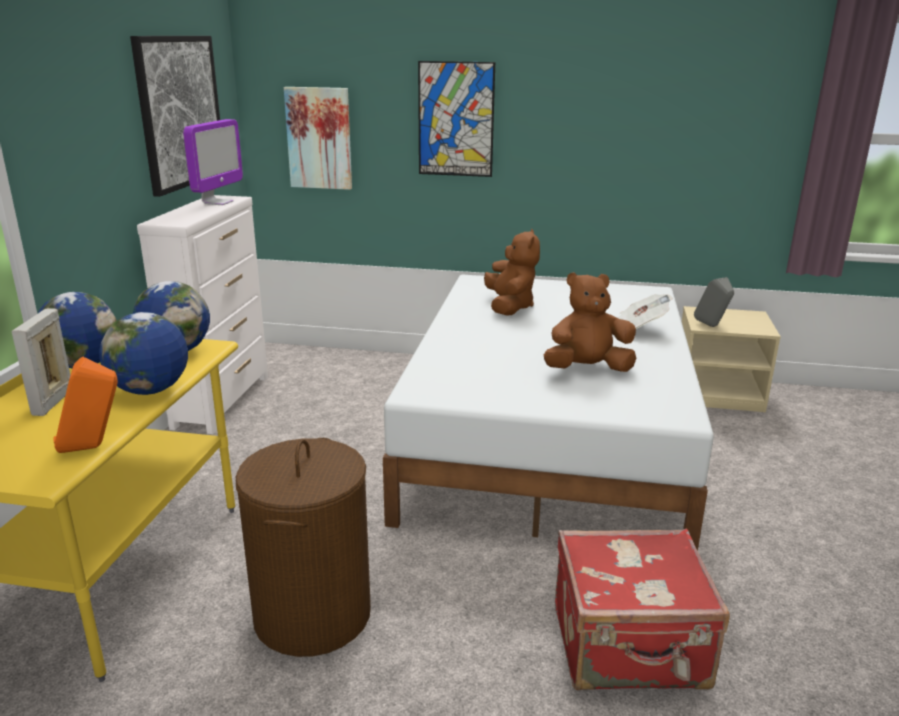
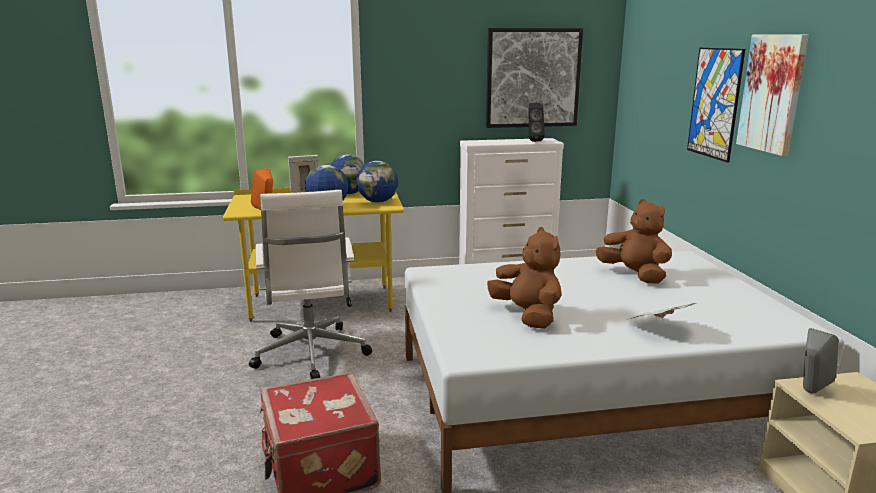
camera: 70 degrees right, 5 degrees down
(218, 202) = (533, 141): monitor -> black speaker
(313, 615) = (310, 355): brown laundry basket -> white office chair
(319, 138) = (646, 110): picture -> picture (772, 93)
(509, 307) = (634, 275): brown plush toy -> brown plush toy turned 105 degrees counterclockwise

